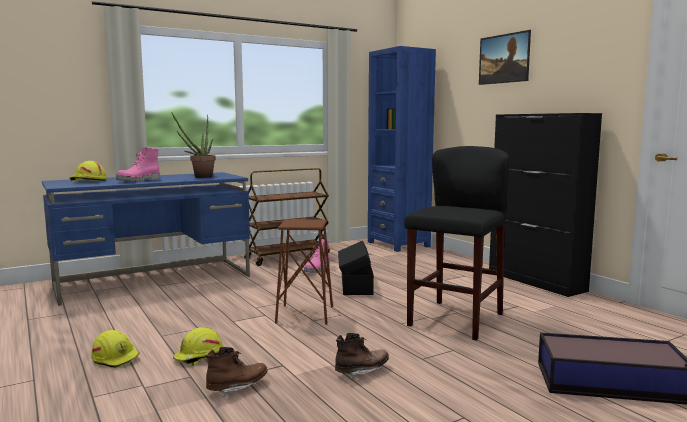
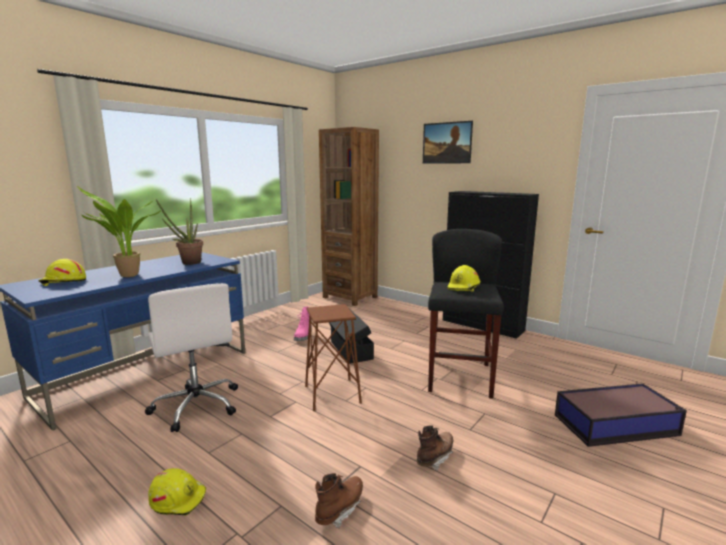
camera: 20 degrees left, 5 degrees up
(139, 181) = (127, 276): pink boot -> potted plant
(177, 306) = (197, 405): none -> white office chair
(199, 357) = (270, 474): yellow hard hat -> yellow hard hat (464, 287)
(288, 257) = (265, 324): brown cart -> none
(398, 244) = (350, 297): blue bookcase -> brown bookcase

